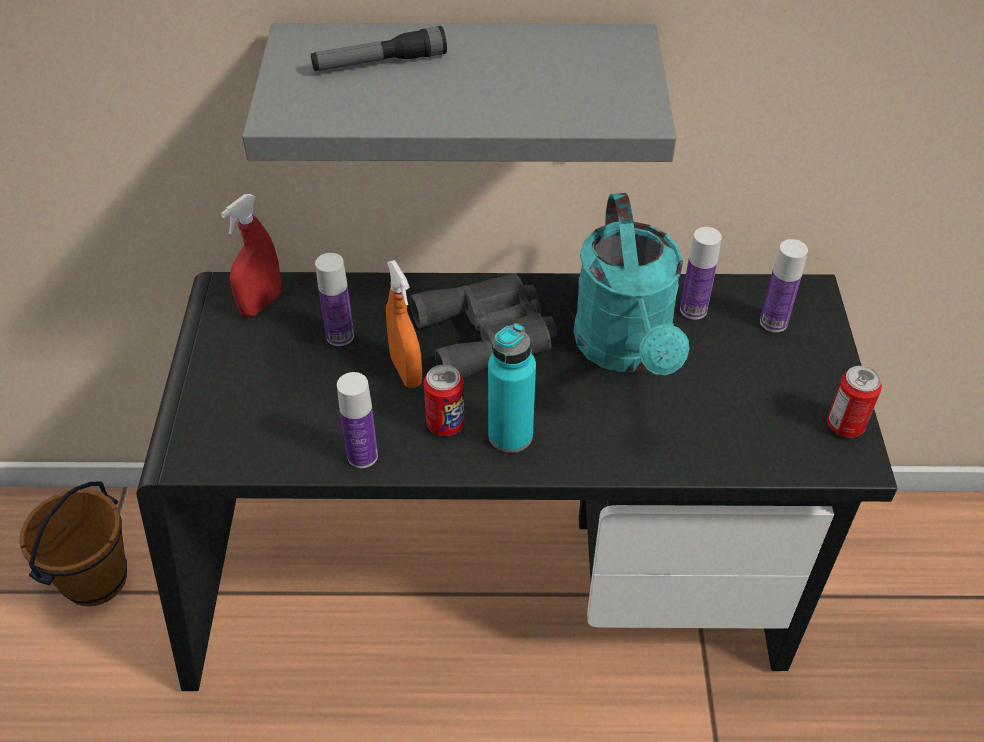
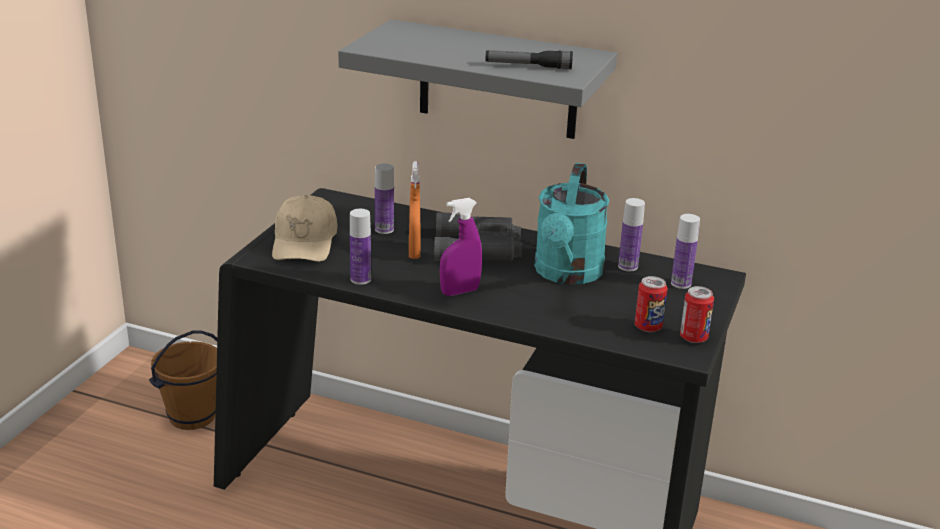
camera: 20 degrees right, 20 degrees down
(242, 401) = (305, 242): none -> beige cap
(261, 303) = (346, 207): red spray bottle -> none
(379, 63) = (436, 39): flashlight -> flashlight (528, 66)
(445, 424) = (422, 278): can -> can (648, 327)
(510, 435) = (460, 292): turquoise bottle -> purple spray bottle

